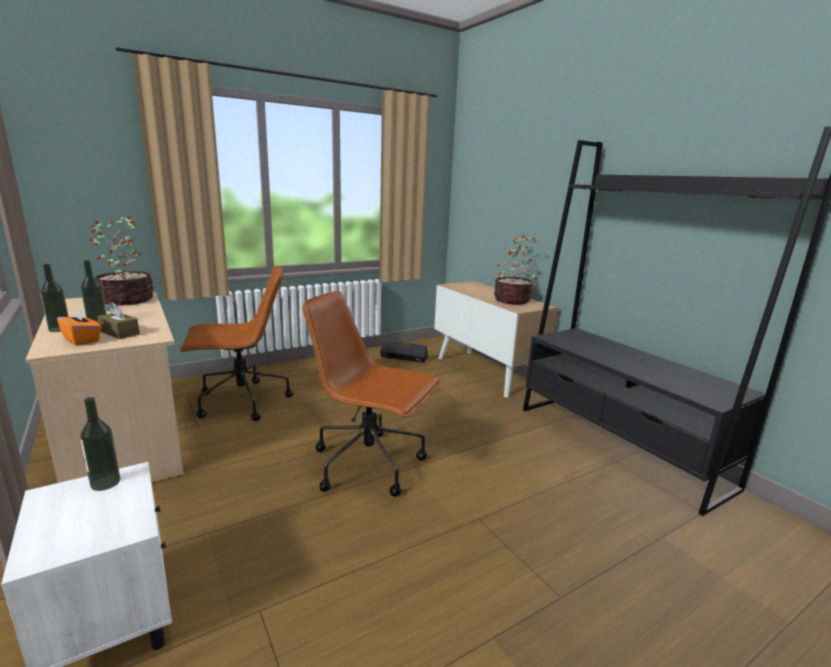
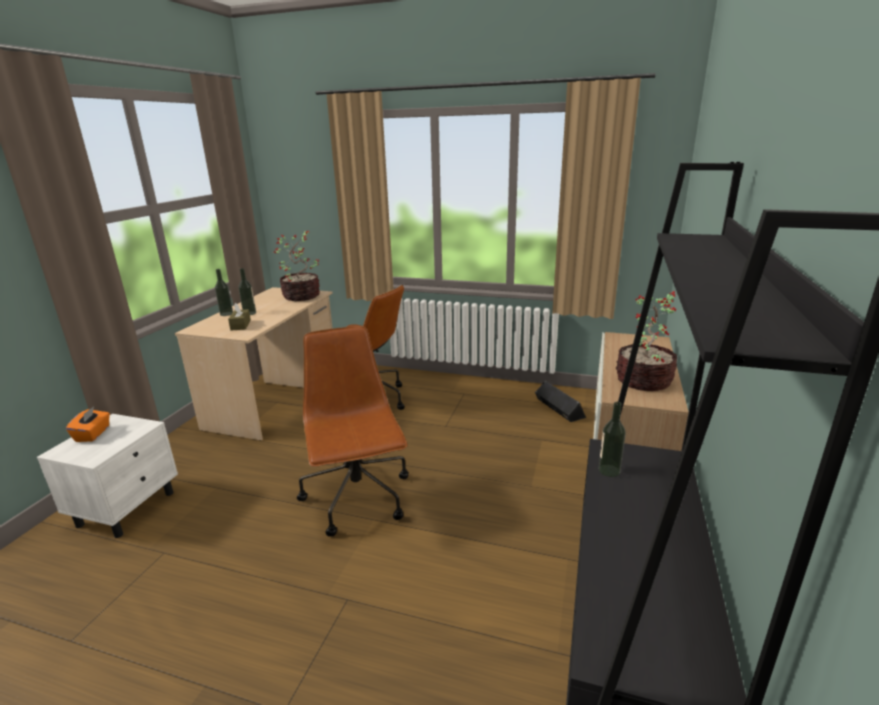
camera: 50 degrees right, 5 degrees up
(82, 340) = (217, 325): orange tissue box -> orange tissue box (93, 434)
(105, 483) = (132, 425): bottle -> bottle (609, 470)

